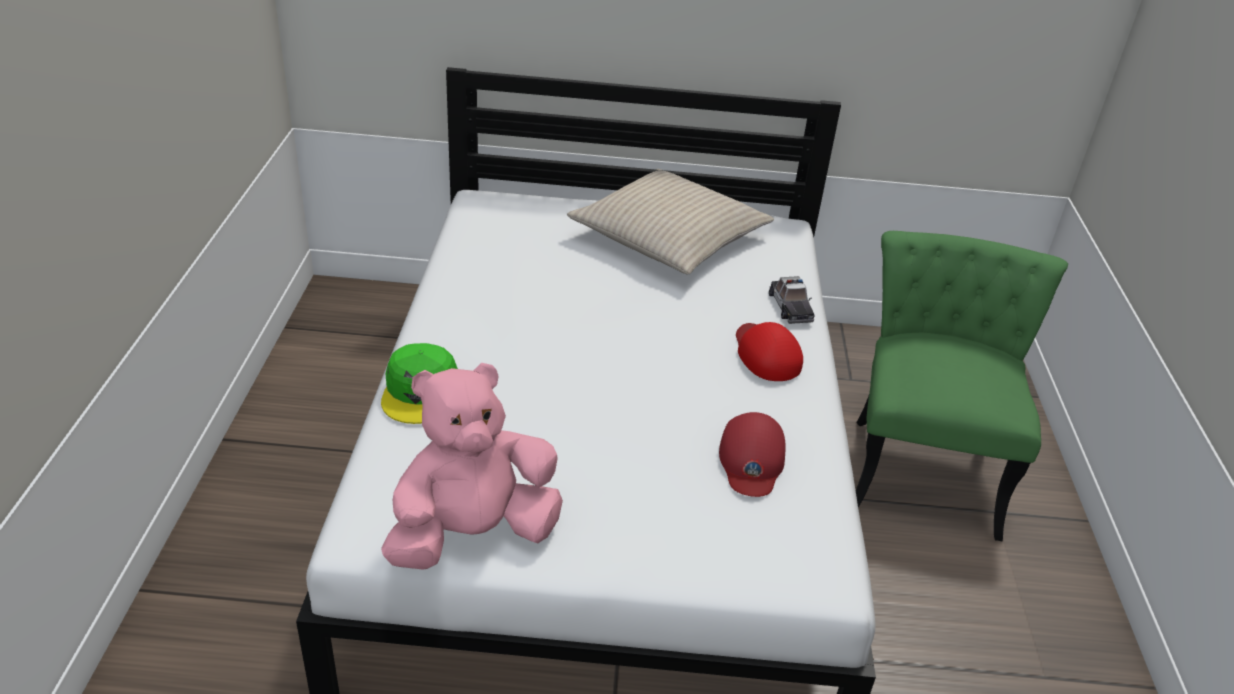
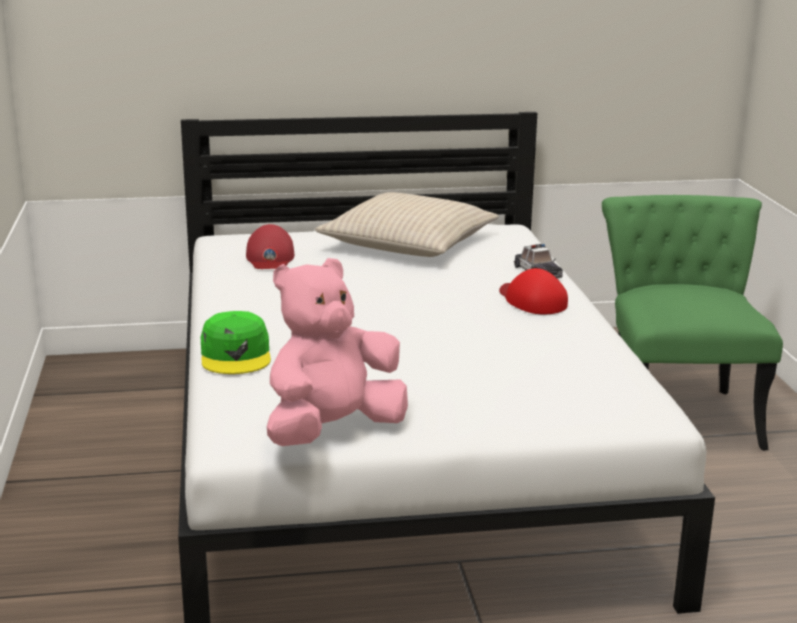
camera: 10 degrees left, 15 degrees down
(751, 460) = (553, 360): red cap -> red cap (270, 258)

